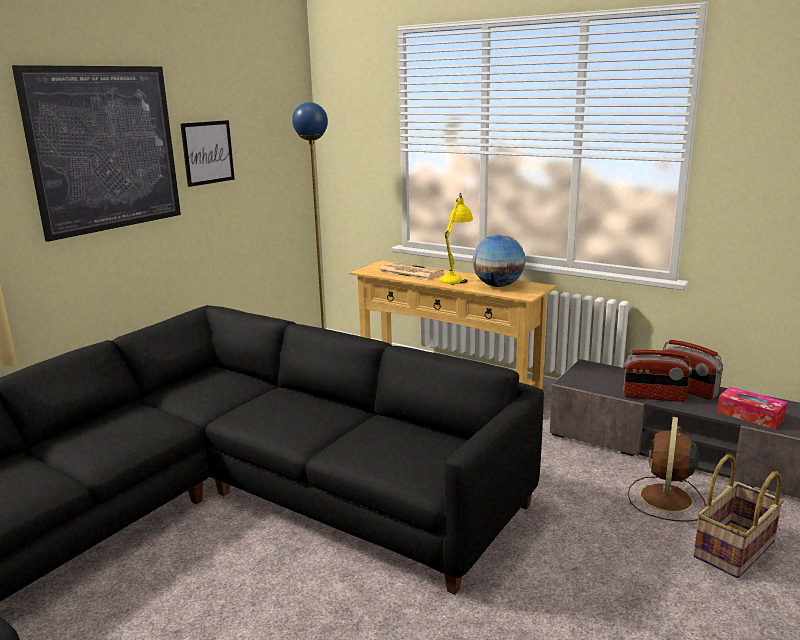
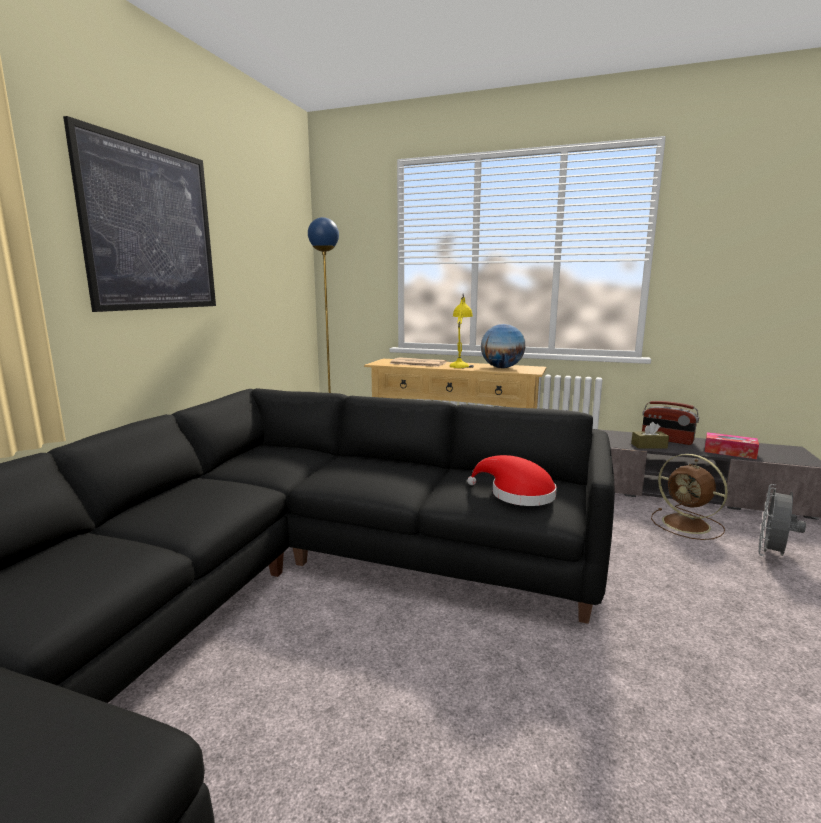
camera: 15 degrees left, 5 degrees down
(208, 152) = (237, 252): picture -> none
(405, 455) = (517, 494): none -> red hat
(653, 397) = (649, 446): radio -> brown tissue box
(665, 499) = (688, 525): brown fan -> brown fan turned 45 degrees counterclockwise
(735, 550) = (772, 555): basket -> grey fan

